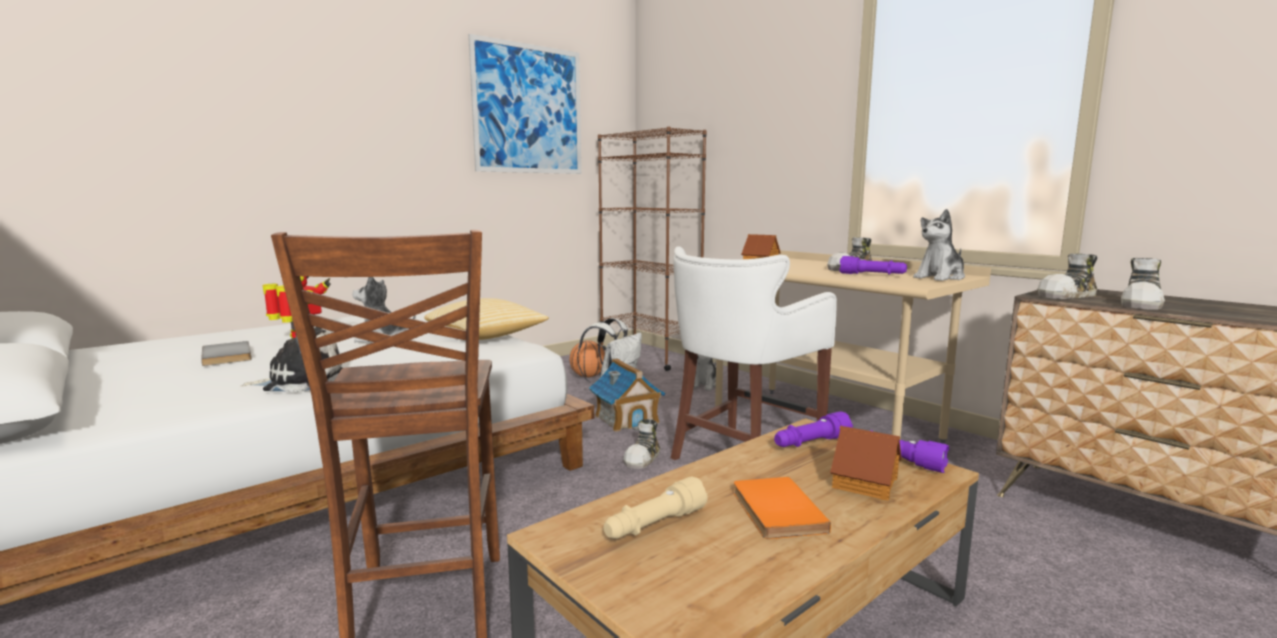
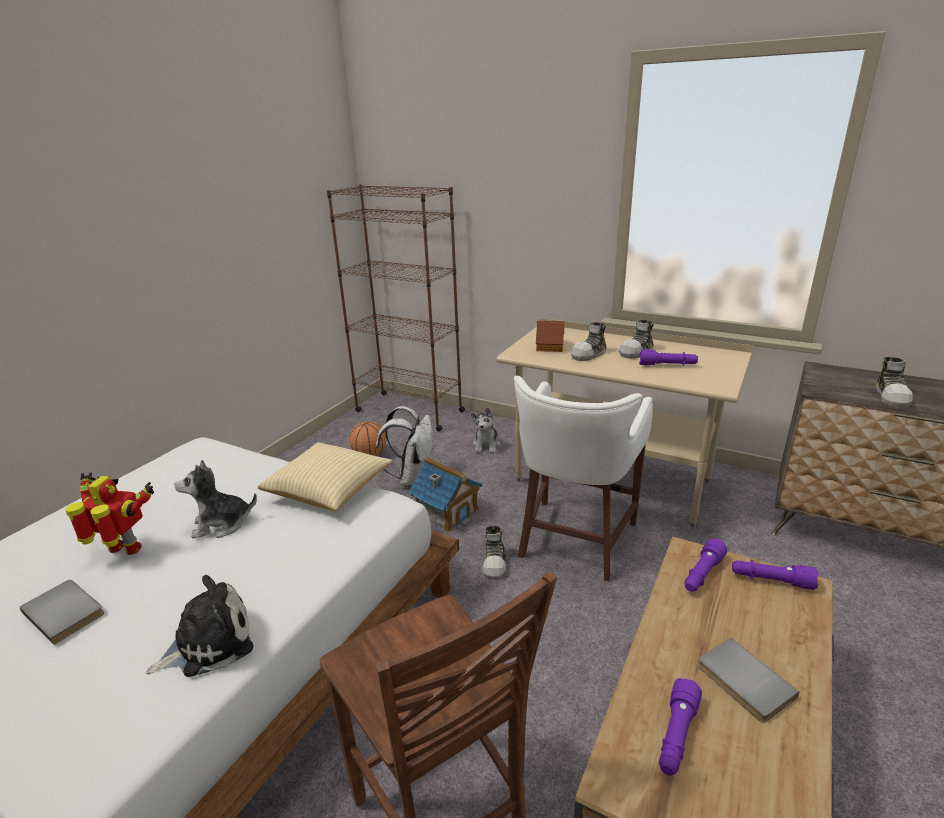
camera: 20 degrees left, 15 degrees up
(528, 109) = (254, 176): picture -> none
(654, 525) = (676, 736): beige flashlight -> purple flashlight
(774, 511) = (743, 682): orange book -> grey book
(866, 483) = (775, 620): toy house -> none
(940, 277) = (721, 363): plush toy -> none
(1068, 295) = (834, 386): shoe -> shoe (589, 354)

